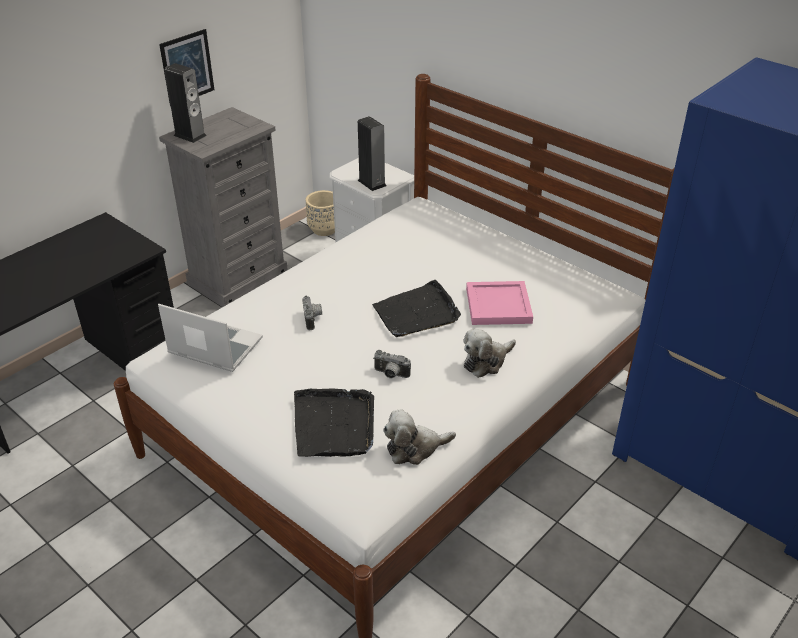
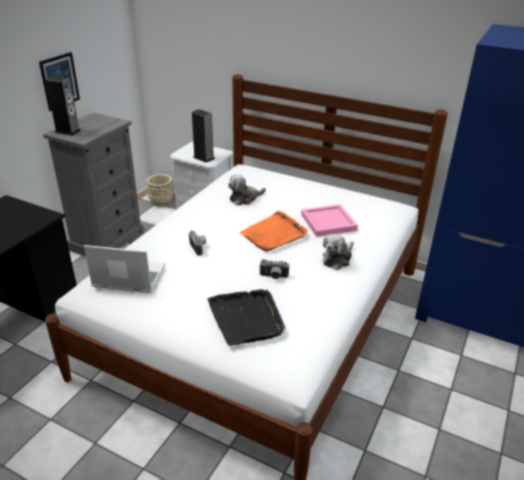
camera: 15 degrees left, 5 degrees down
(415, 448) = (314, 325): plush toy -> plush toy (245, 198)
(417, 313) = (274, 234): black tray -> orange tray

